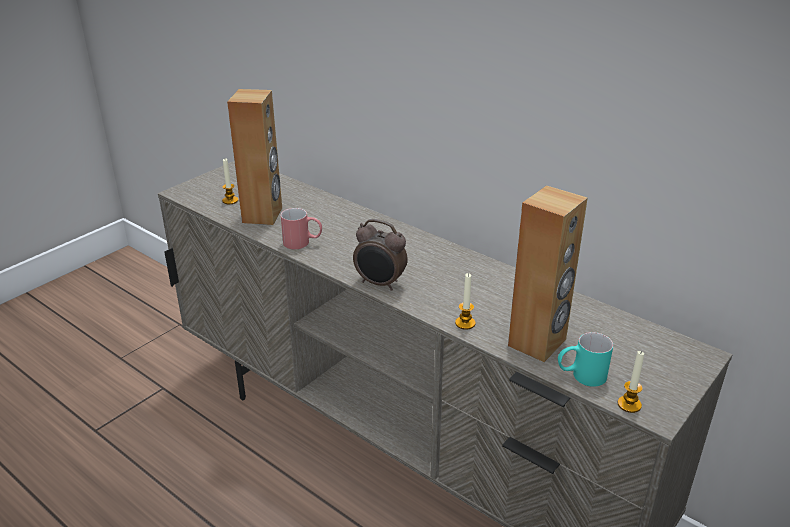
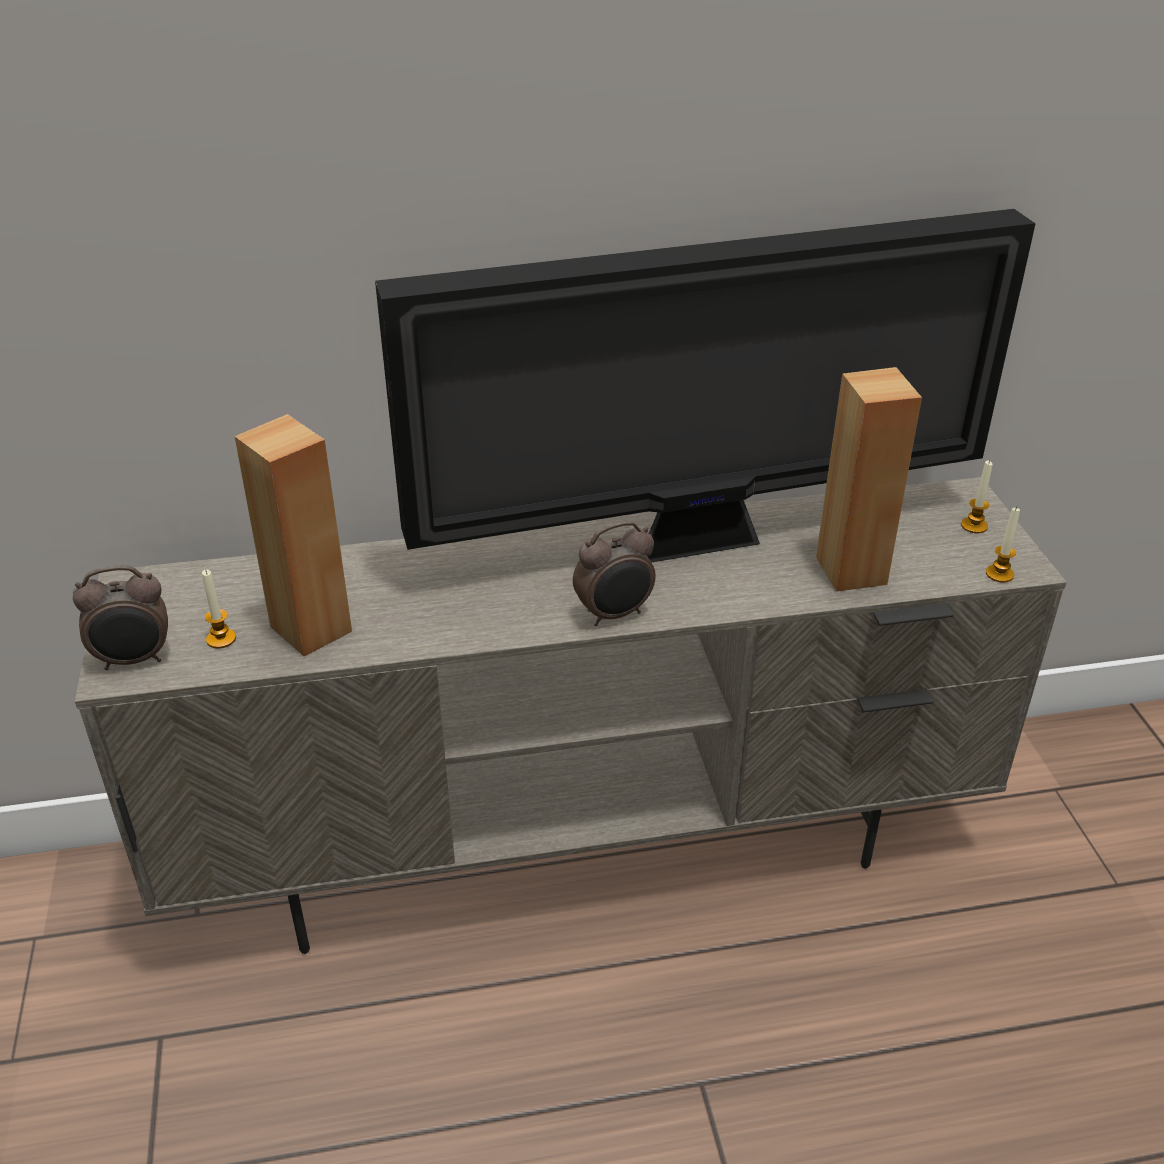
camera: 50 degrees left, 5 degrees up
(195, 191) = (134, 660): none -> alarm clock
(303, 243) = (437, 628): red mug -> none
(465, 323) = (765, 596): candle -> candle (974, 526)
(482, 281) = (701, 542): none -> television
(581, 376) = (931, 576): turquoise mug -> none

